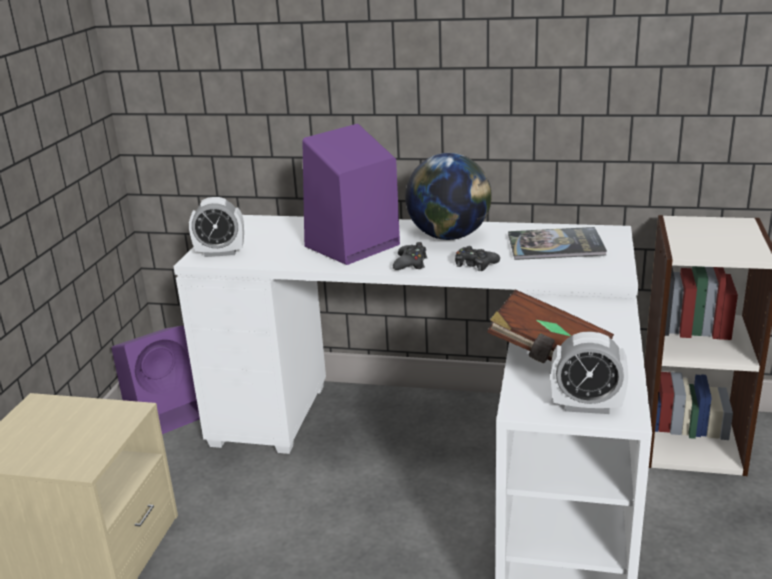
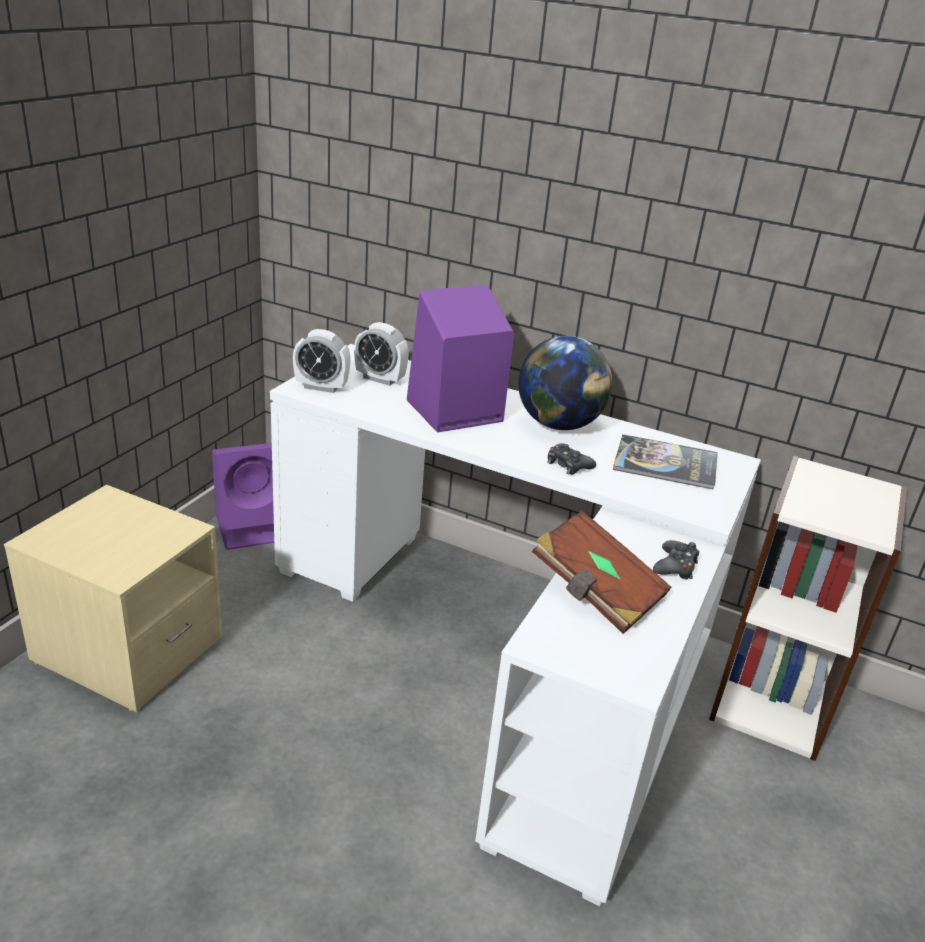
camera: 10 degrees right, 5 degrees up
(410, 263) = (502, 447): black game controller -> black game controller (675, 566)
(586, 406) = (603, 662): alarm clock -> alarm clock (380, 379)

